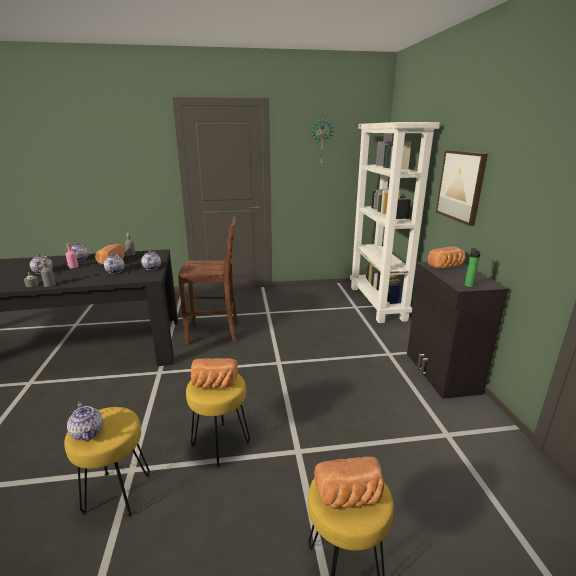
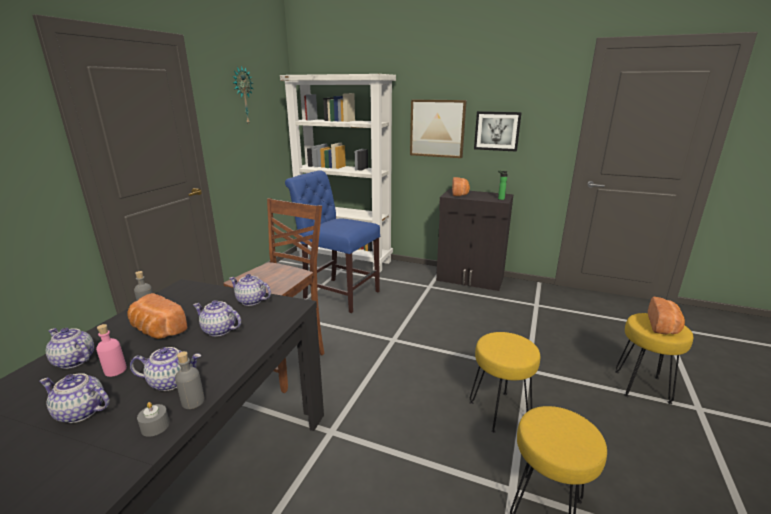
camera: 60 degrees left, 0 degrees up
(88, 433) = (572, 444): teapot -> teapot (171, 381)
(214, 384) = (510, 347): bread -> none
(319, 319) = (338, 293): none -> blue chair
(508, 198) = (497, 131): none -> picture

